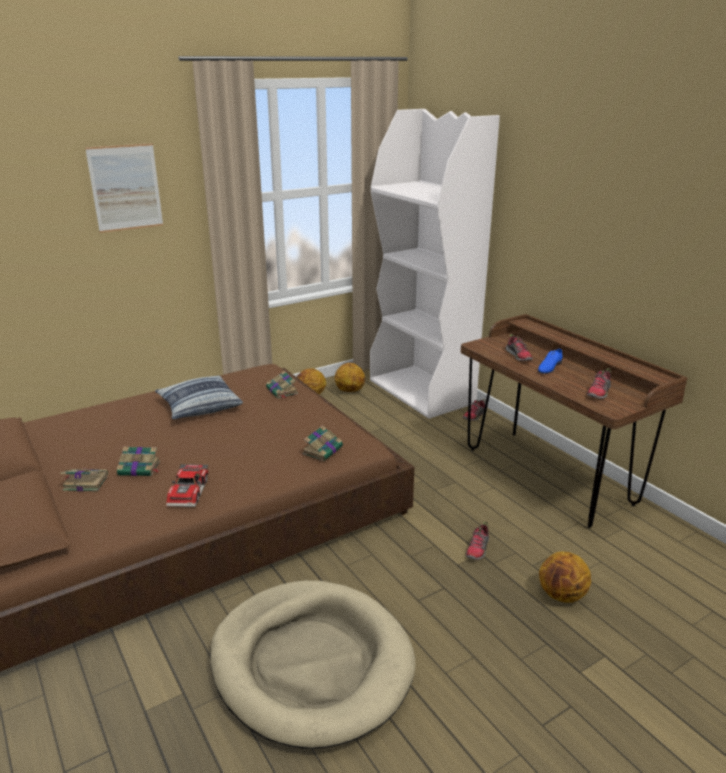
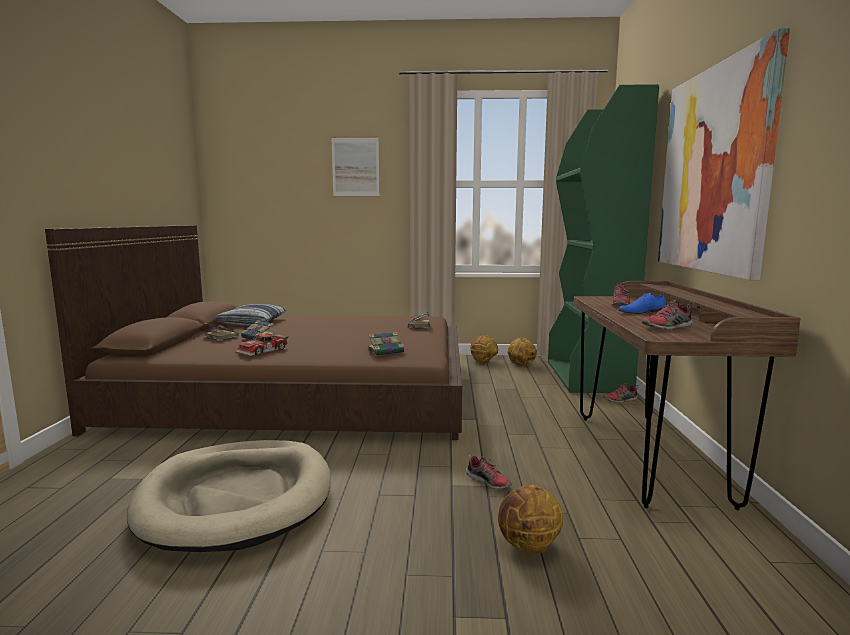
camera: 35 degrees right, 15 degrees down
(199, 406) = (351, 323): pillow -> pillow (250, 322)
(422, 392) = (588, 377): white bookcase -> green bookcase
(478, 549) = (488, 482): shoe -> shoe turned 105 degrees counterclockwise
(583, 231) = (713, 170): none -> picture

